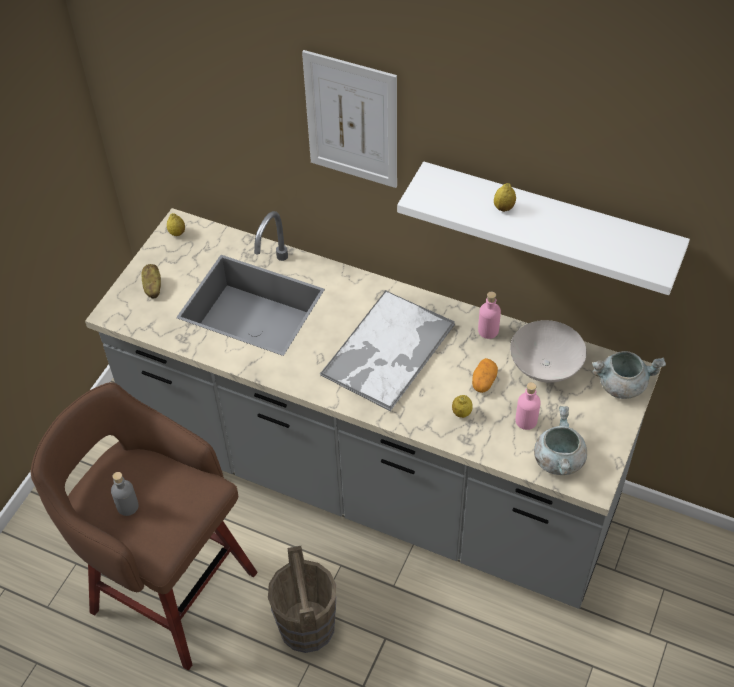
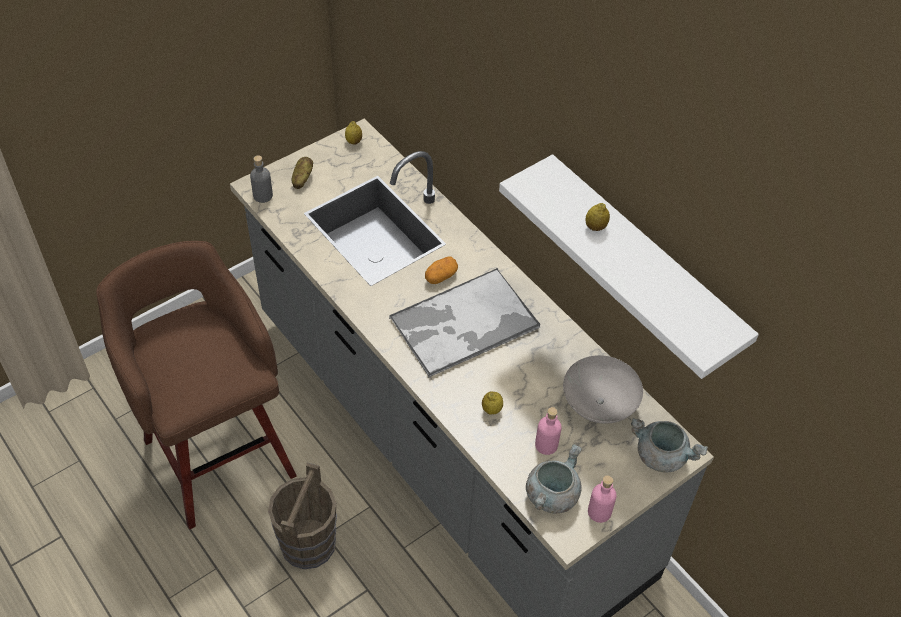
camera: 25 degrees right, 0 degrees up
(128, 506) = (176, 357): grey bottle -> grey bottle (263, 195)
(352, 120) = (503, 89): picture -> none
(483, 381) = (531, 391): potato -> potato (441, 276)
(488, 331) = (568, 347): pink bottle -> pink bottle (599, 512)

